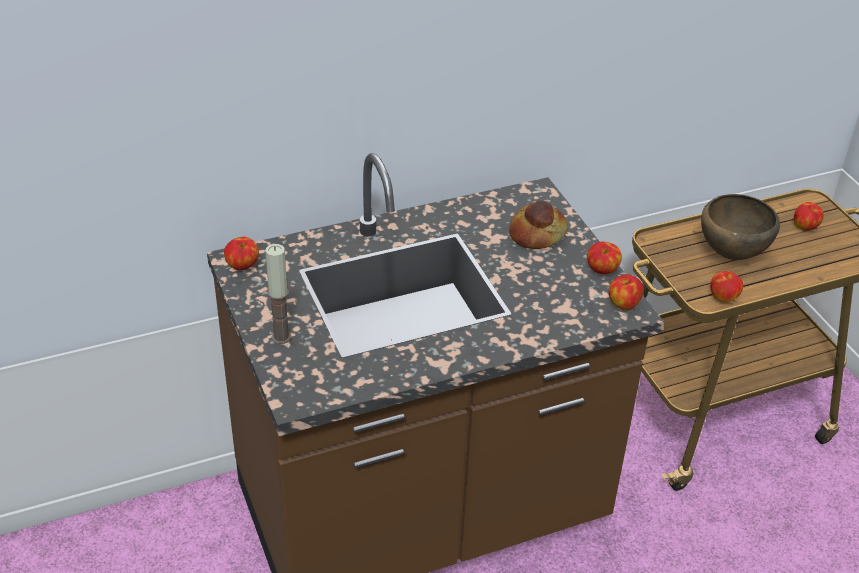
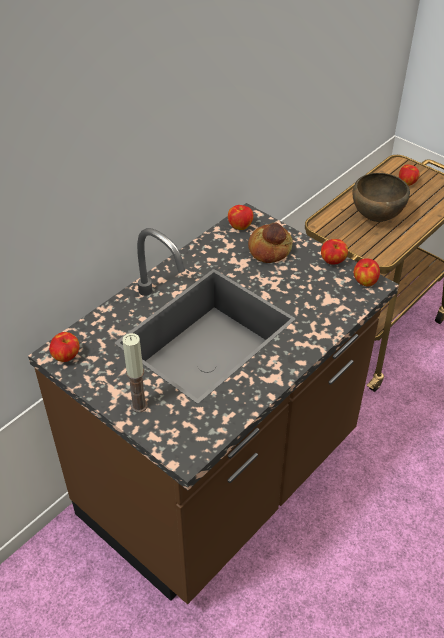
camera: 25 degrees left, 5 degrees up
(723, 297) = (392, 250): apple -> apple (240, 226)

